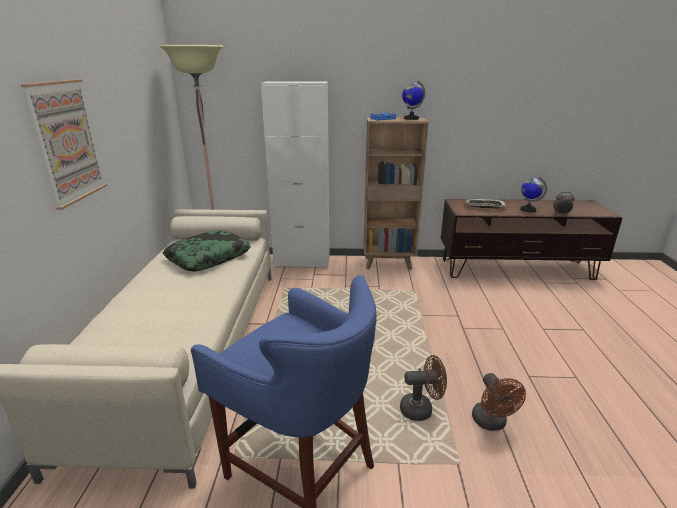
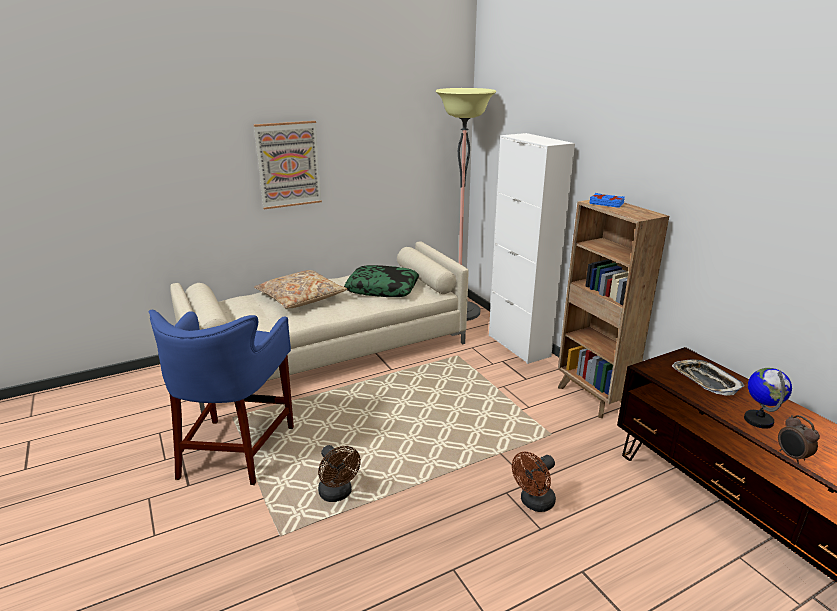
camera: 60 degrees right, 0 degrees up
(157, 301) = (301, 298): none -> beige pillow
(411, 118) = (641, 212): globe -> none
(491, 423) = (347, 549): brown fan -> brown fan (534, 503)

